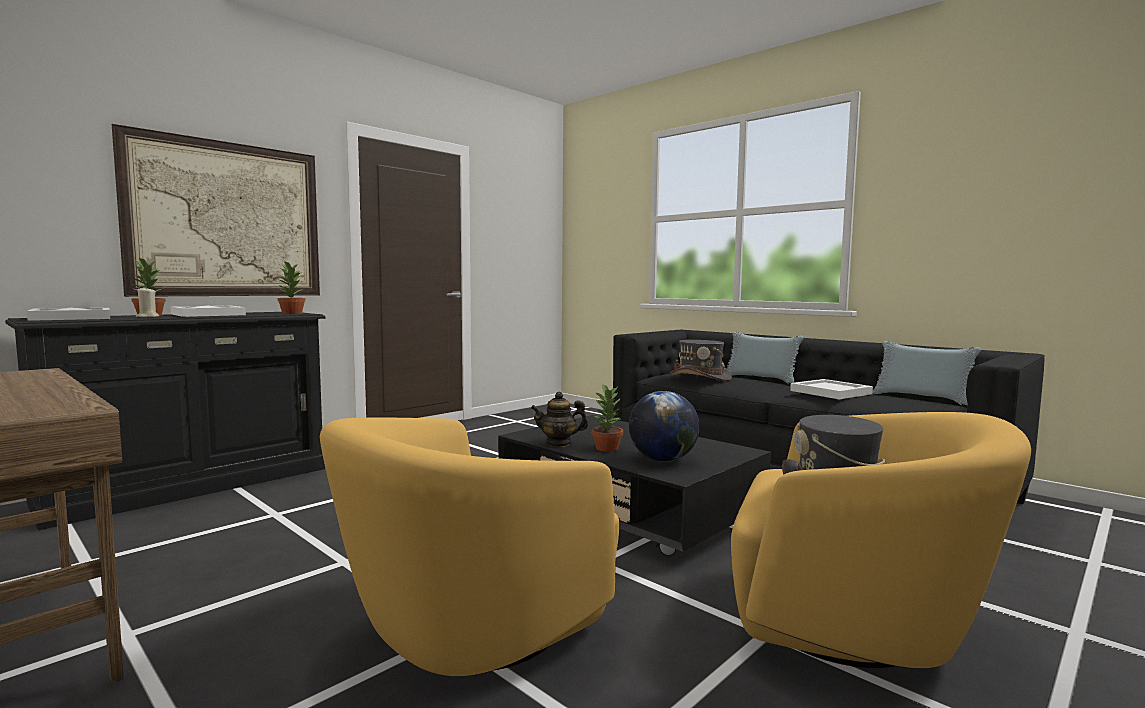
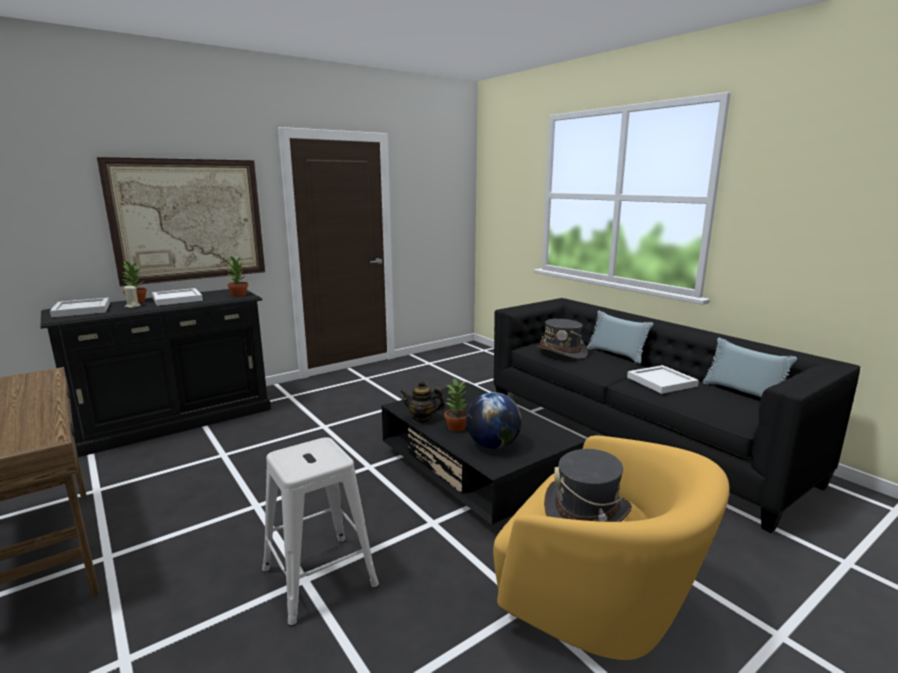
camera: 10 degrees right, 10 degrees up
(470, 629) = (319, 577): yellow armchair -> white stool

